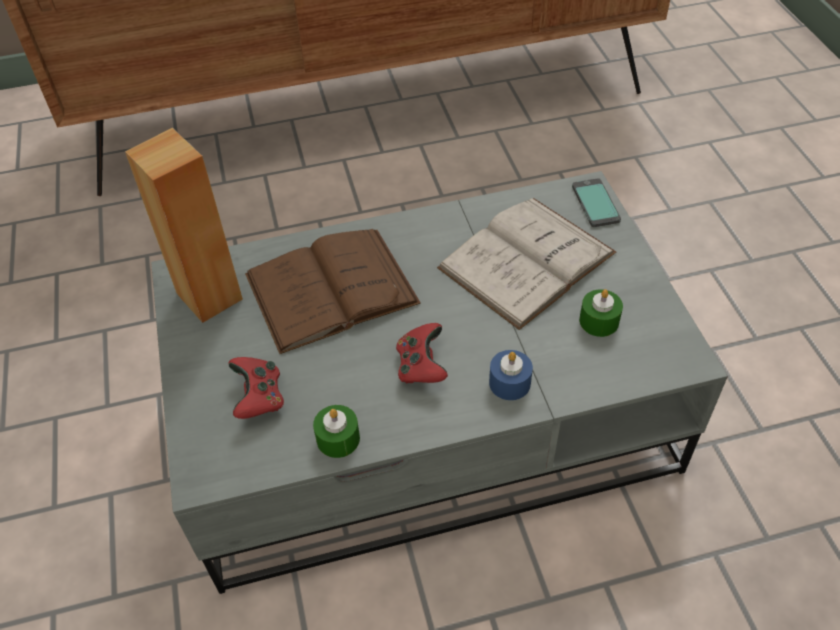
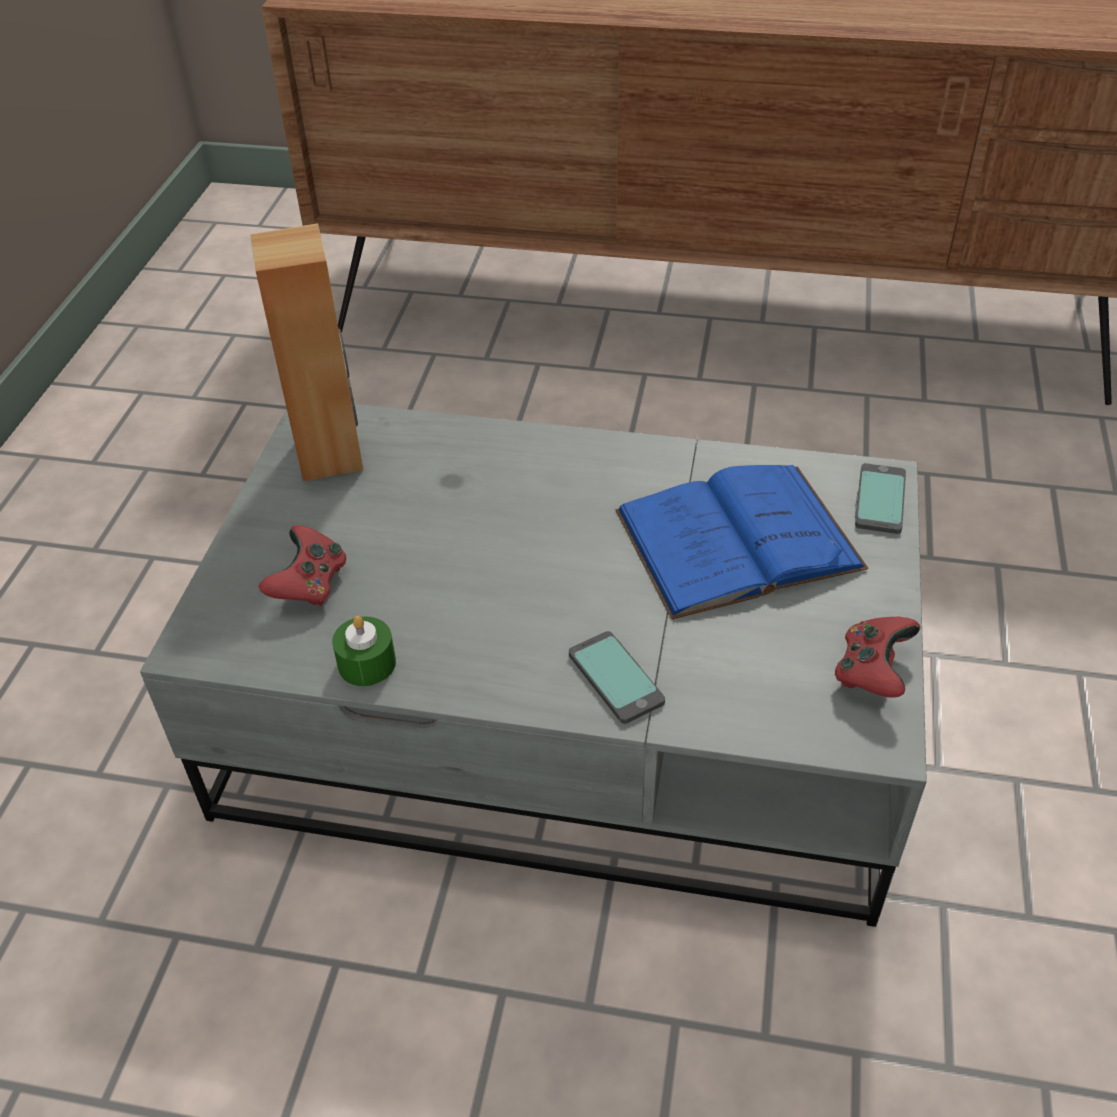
camera: 25 degrees right, 5 degrees down
(331, 289) = (471, 492): brown book -> none
(421, 366) = (519, 618): red game controller -> red game controller (872, 672)
(509, 383) = (616, 678): blue candle -> phone
(526, 260) = (738, 539): white book -> blue book
(599, 321) = (786, 646): green candle -> none

